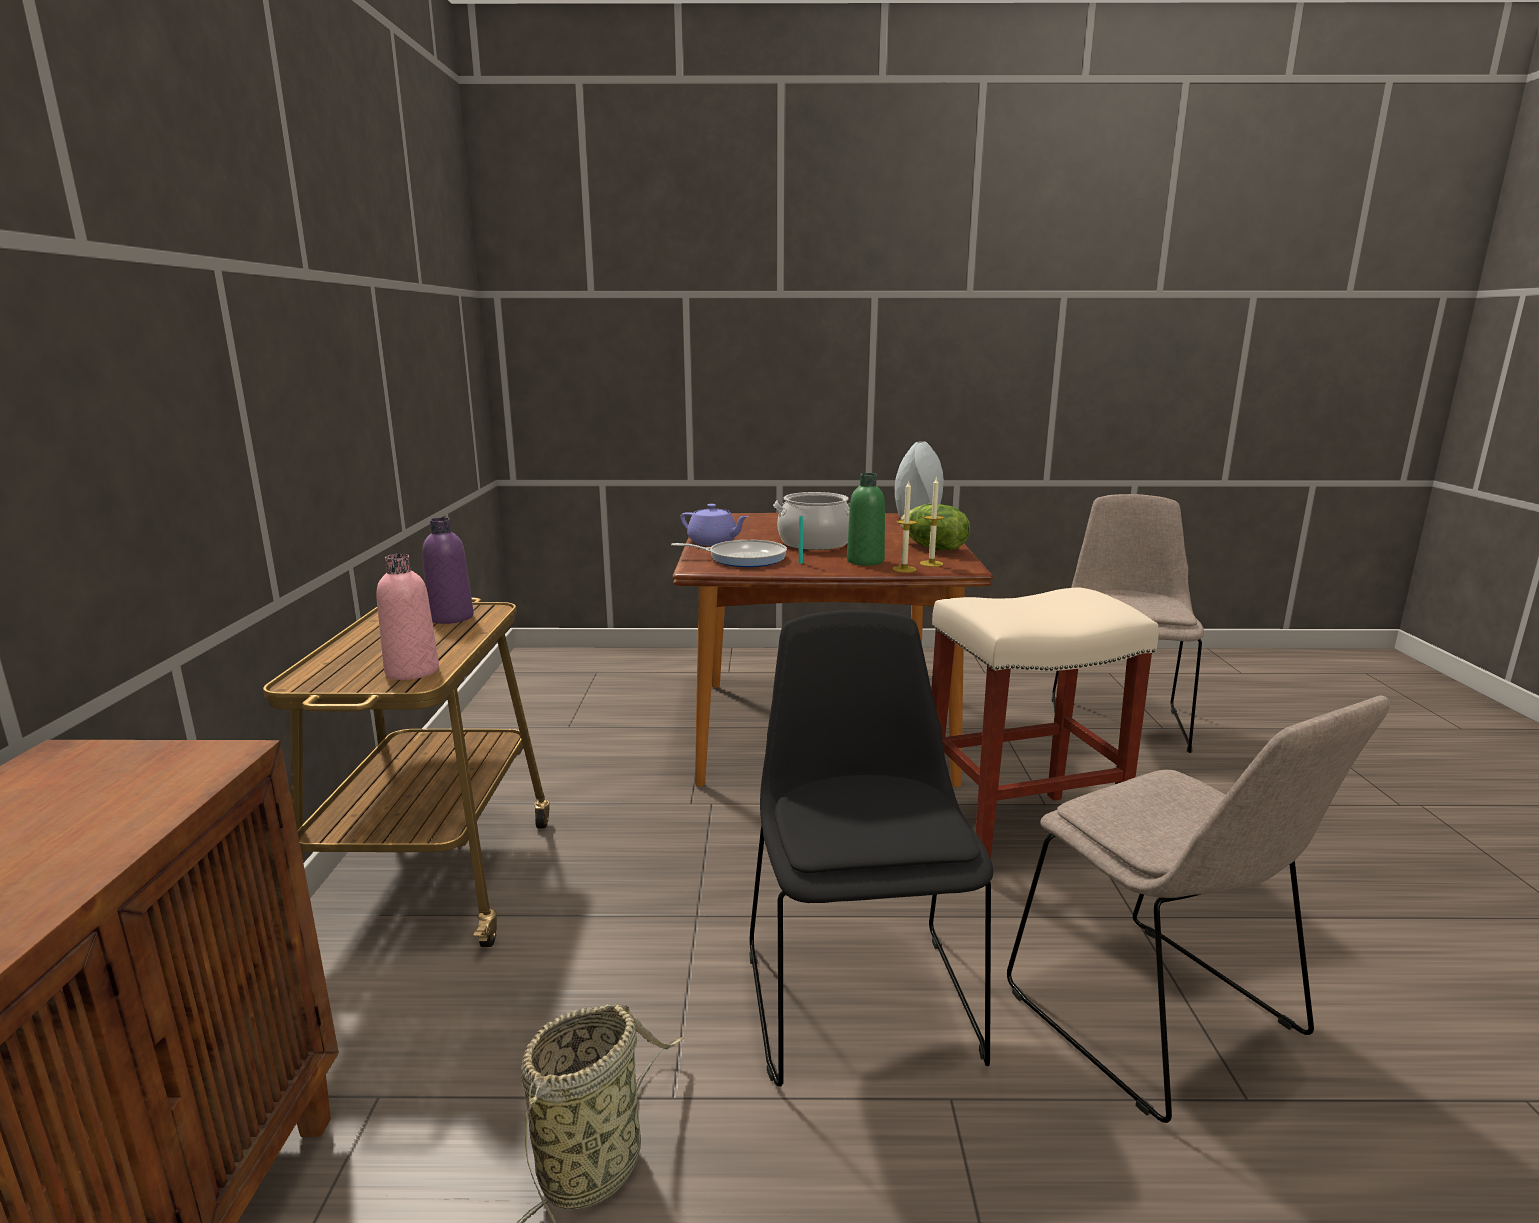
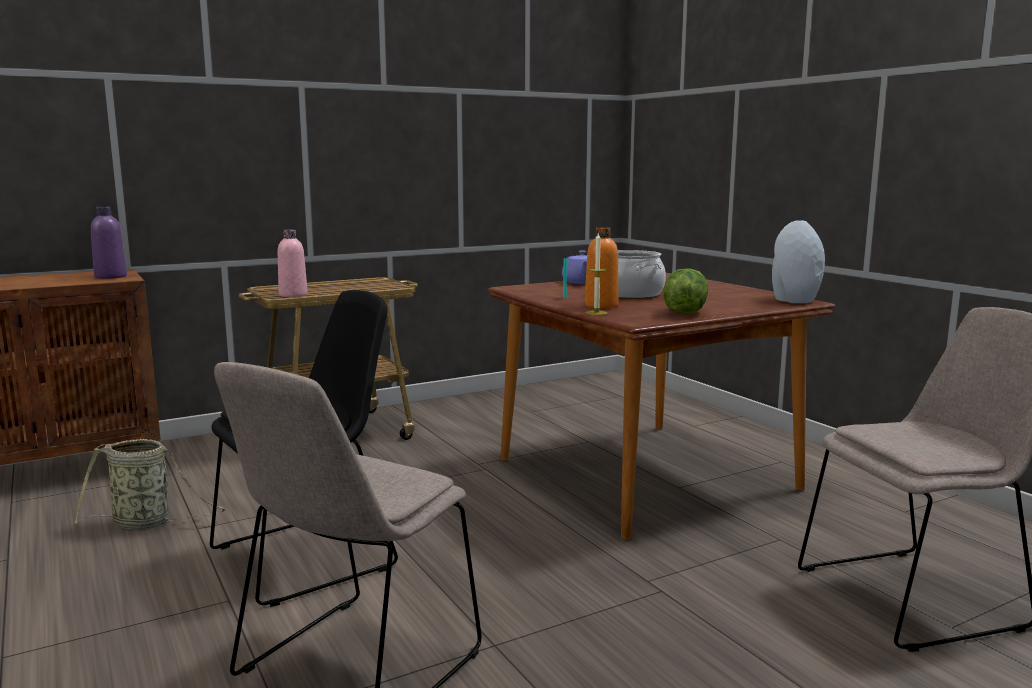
camera: 60 degrees right, 5 degrees down
(451, 617) = (378, 286): purple bottle -> purple bottle (111, 276)
(743, 558) = (551, 290): frying pan -> none
(865, 561) = (601, 305): green bottle -> orange bottle
(931, 563) = (629, 315): candle -> none
(1021, 832) = (579, 577): beige stool -> none

